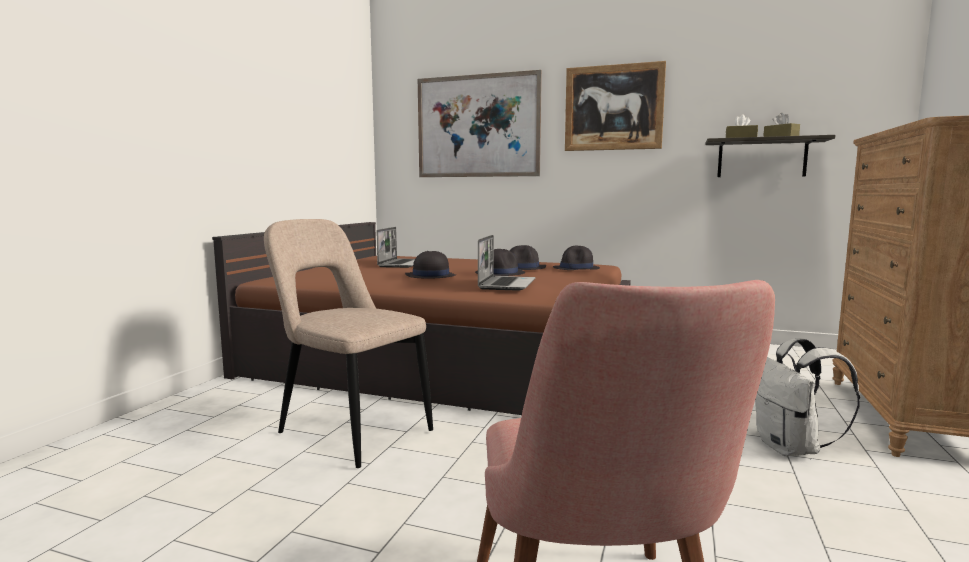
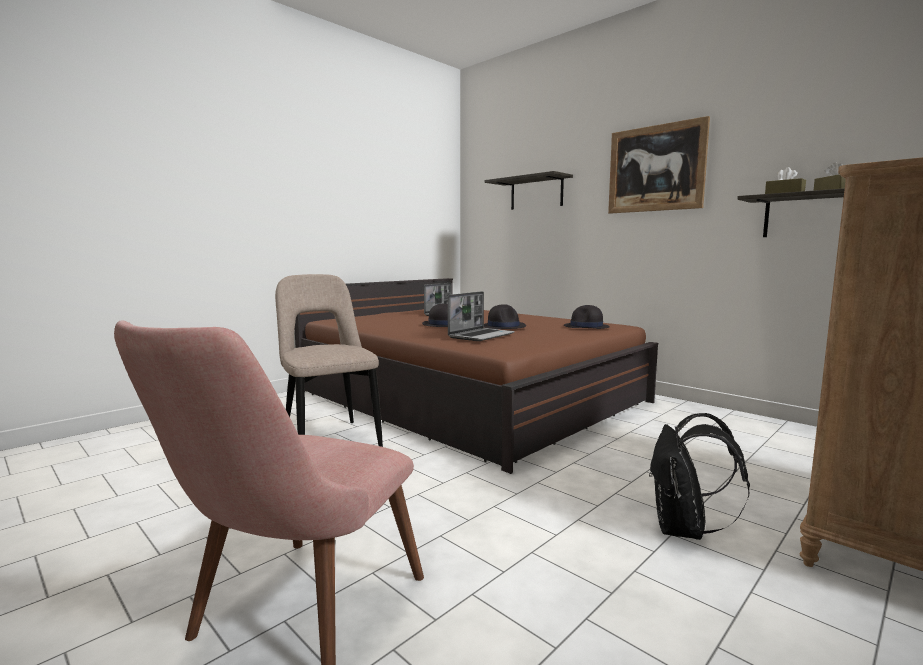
camera: 25 degrees right, 0 degrees up
(477, 126) = (536, 193): picture -> shelf
(523, 268) = (539, 323): black hat -> none
(791, 449) = (684, 530): white backpack -> black backpack

